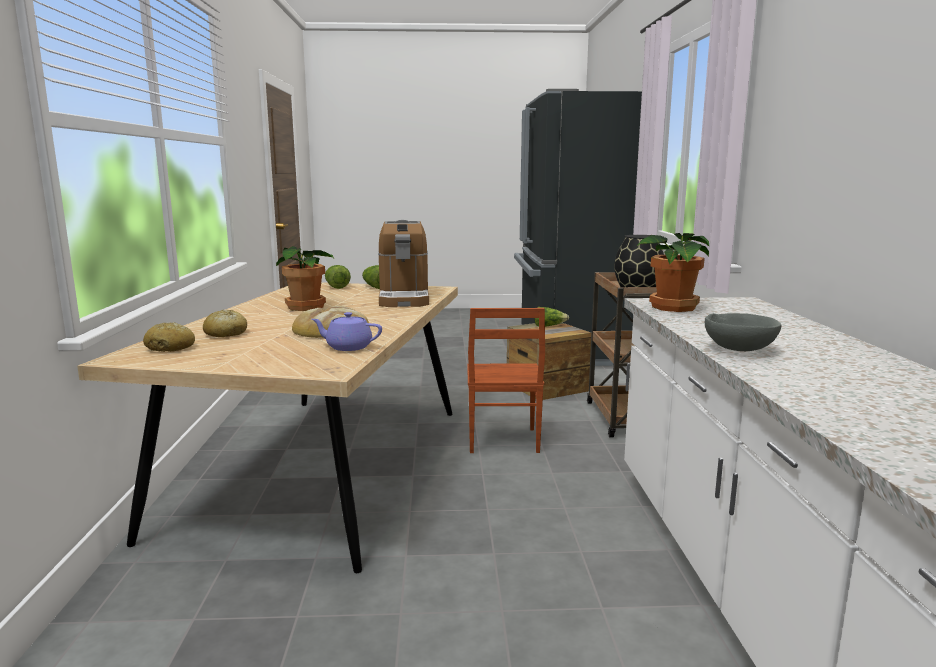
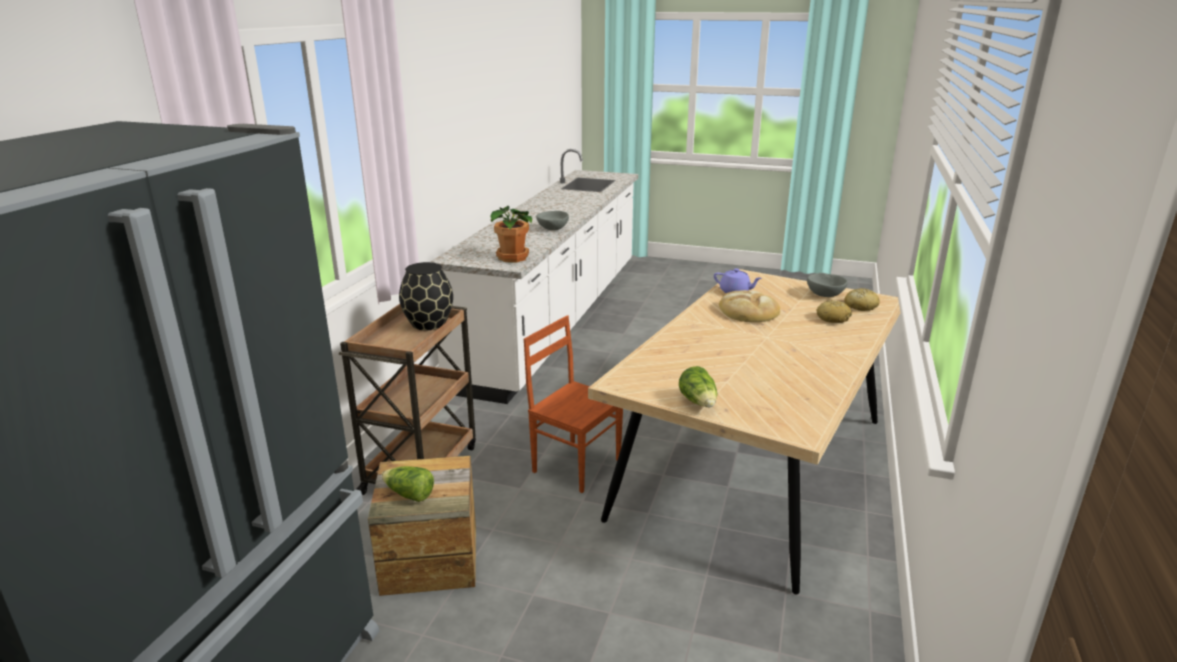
camera: 160 degrees left, 10 degrees up
(210, 355) = (825, 295): none -> grey bowl
(307, 307) = (779, 355): potted plant -> none
(336, 286) = (753, 414): lettuce -> none
(404, 298) = (671, 361): coffee machine -> none
(501, 441) = (576, 465): brown chair -> brown chair turned 75 degrees counterclockwise

